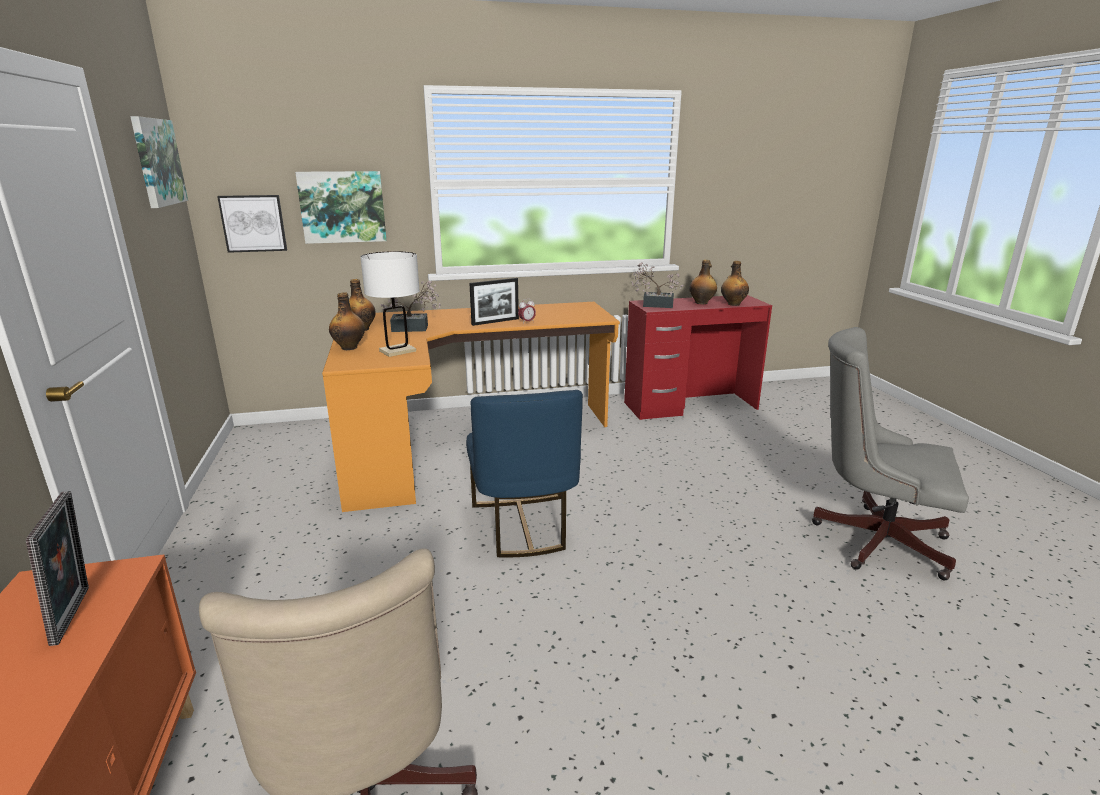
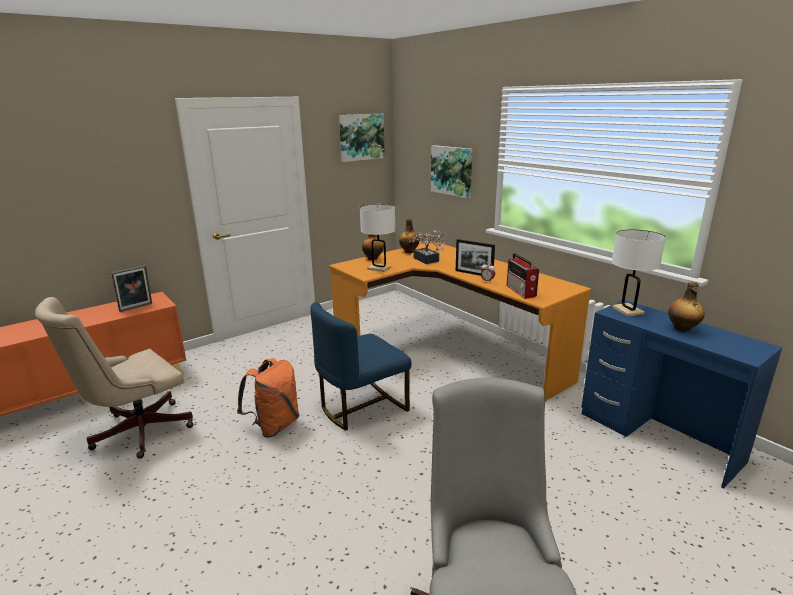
camera: 65 degrees right, 0 degrees up
(253, 223) = (414, 174): picture -> none
(504, 608) = (274, 426): none -> orange backpack
(572, 318) = (521, 291): none -> radio
(654, 305) = (627, 310): potted plant -> white table lamp
(690, 405) = (658, 436): red desk -> blue desk
(733, 304) = (711, 345): bottle -> none

